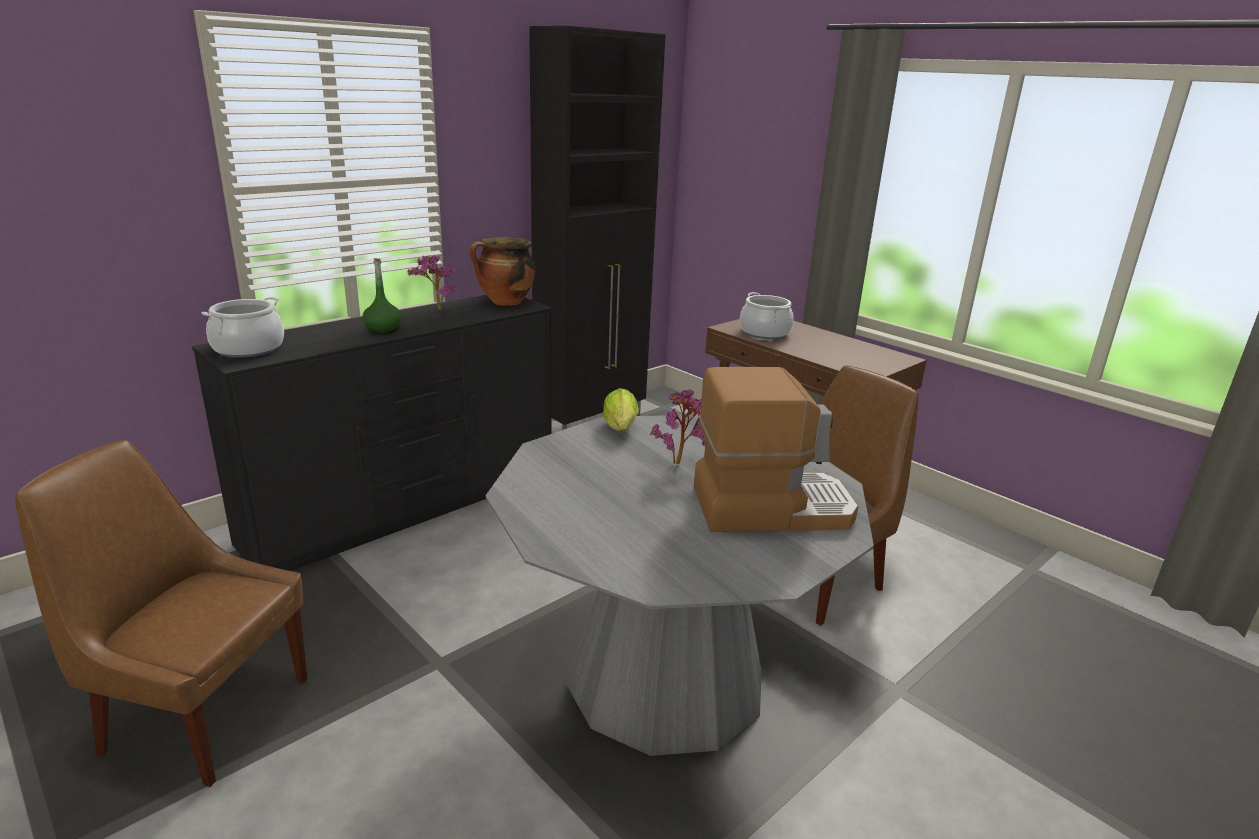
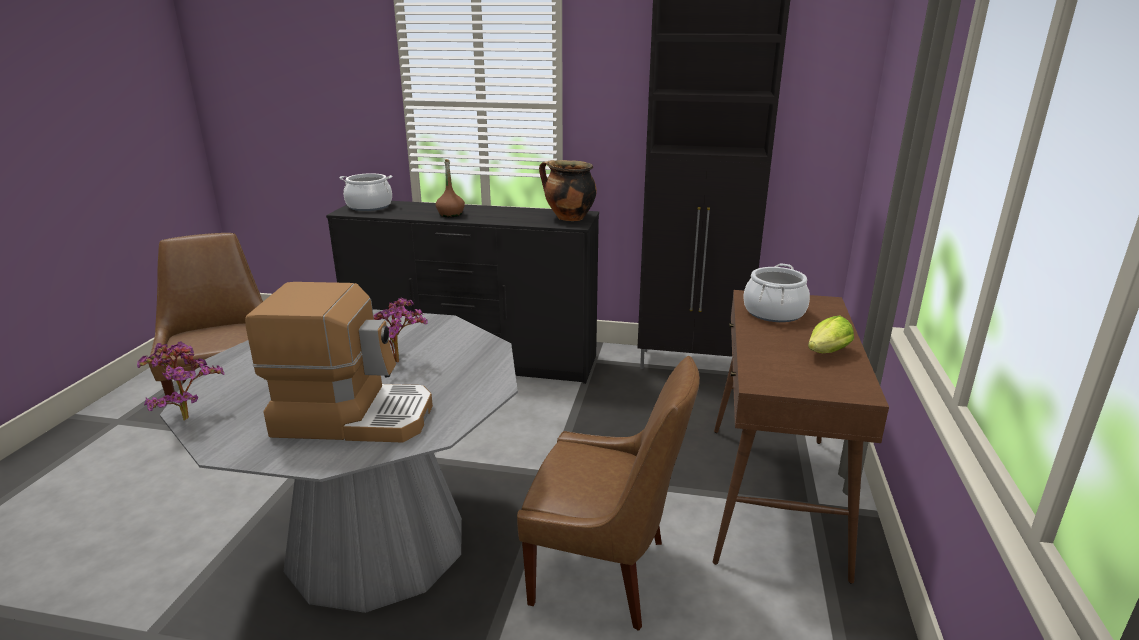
camera: 55 degrees right, 0 degrees up
(383, 329) = (451, 214): green bottle -> brown bottle
(436, 309) = (516, 211): potted plant -> potted plant (186, 416)
(620, 430) = (437, 327): lettuce -> lettuce (825, 353)
(771, 507) = (354, 416): coffee machine -> coffee machine turned 45 degrees counterclockwise

